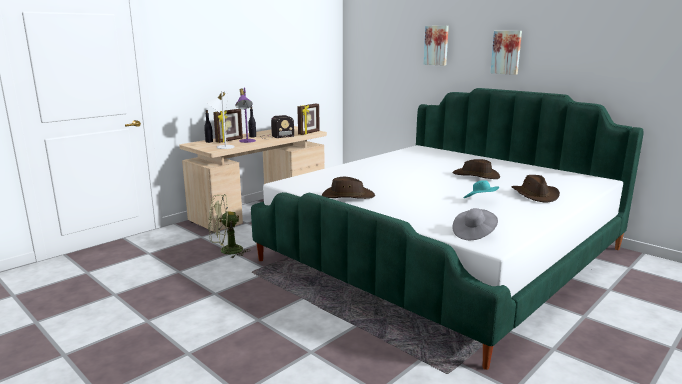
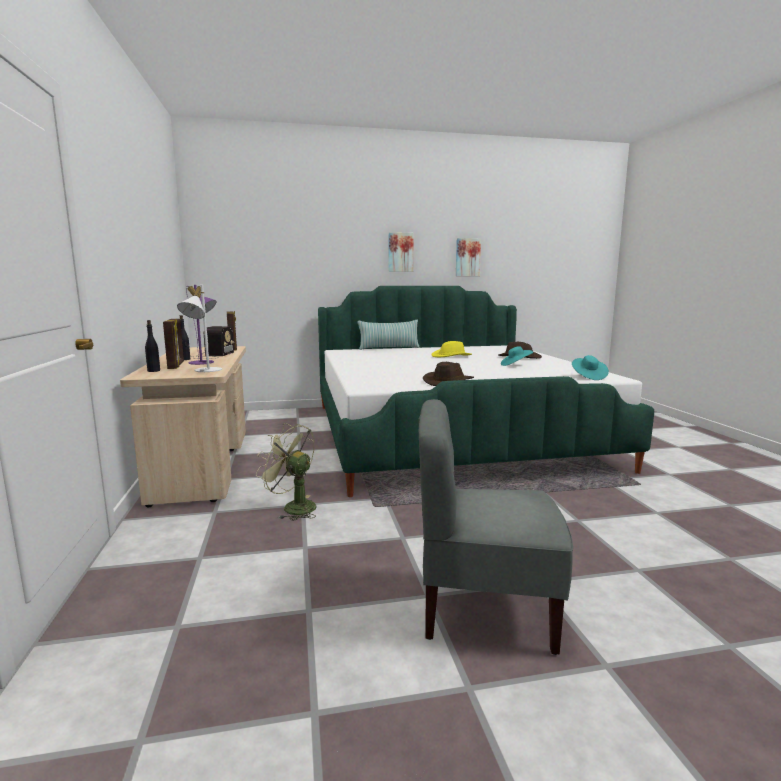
camera: 55 degrees left, 5 degrees down
(142, 341) = (484, 608): none -> grey chair
(226, 251) = (293, 507): green fan -> green fan turned 105 degrees clockwise
(436, 45) = (325, 246): picture -> picture (467, 257)
(469, 154) = (389, 348): none -> pillow
(473, 234) = (588, 377): grey hat -> turquoise hat
(476, 176) = (451, 356): brown hat -> yellow hat

